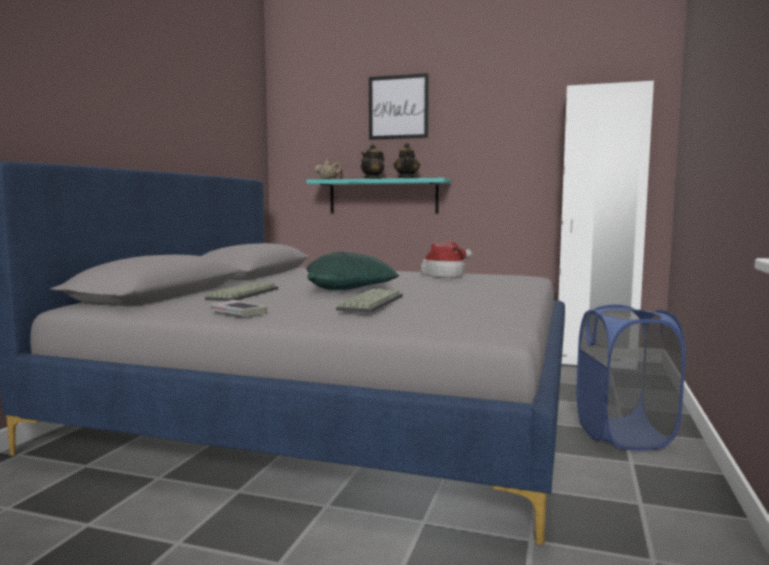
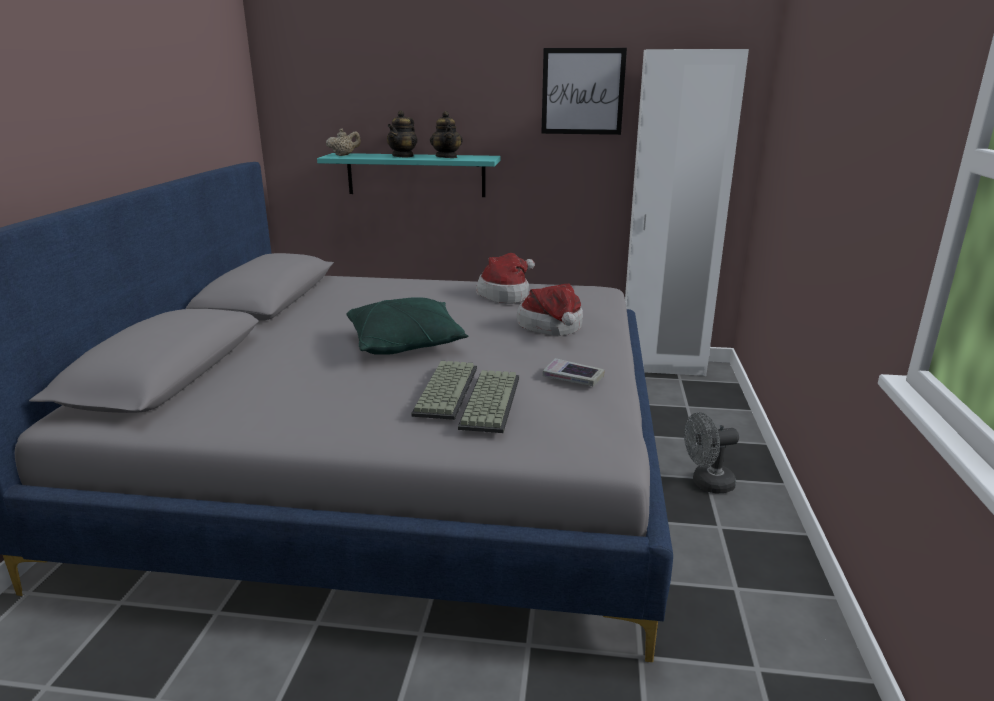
camera: 10 degrees left, 15 degrees up
(238, 313) = (290, 425): book -> book (573, 377)
(243, 293) = (277, 365): keyboard -> keyboard (489, 401)
(398, 107) = (431, 59): picture -> picture (582, 91)
(478, 287) = (552, 327): none -> hat
(624, 434) = (706, 484): blue laundry basket -> grey fan

